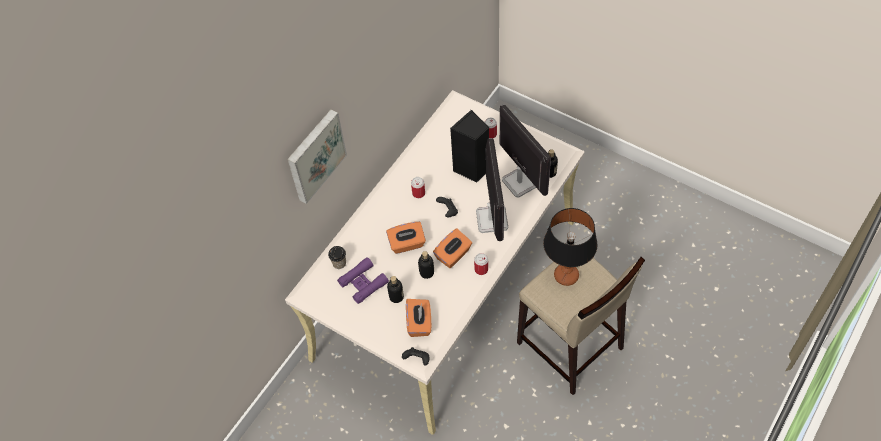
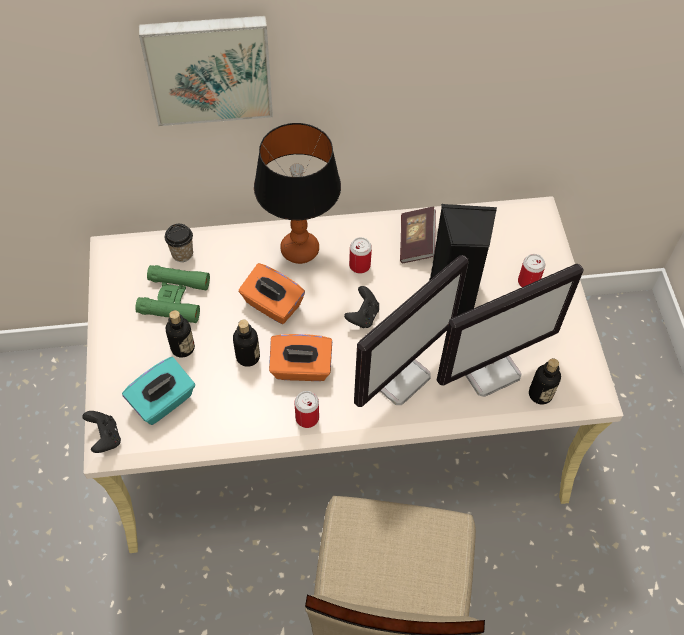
camera: 45 degrees right, 0 degrees up
(363, 283) = (174, 298): purple binoculars -> green binoculars
(419, 323) = (163, 402): orange tissue box -> turquoise tissue box
(427, 161) = (416, 242): none -> book
(520, 181) = (489, 368): monitor -> monitor turned 45 degrees clockwise
(566, 276) = (406, 539): table lamp -> table lamp (300, 250)

